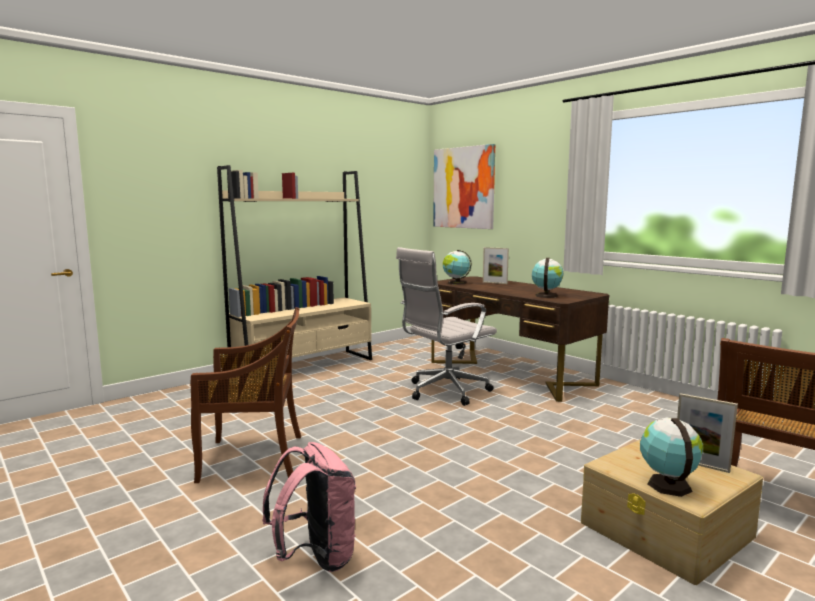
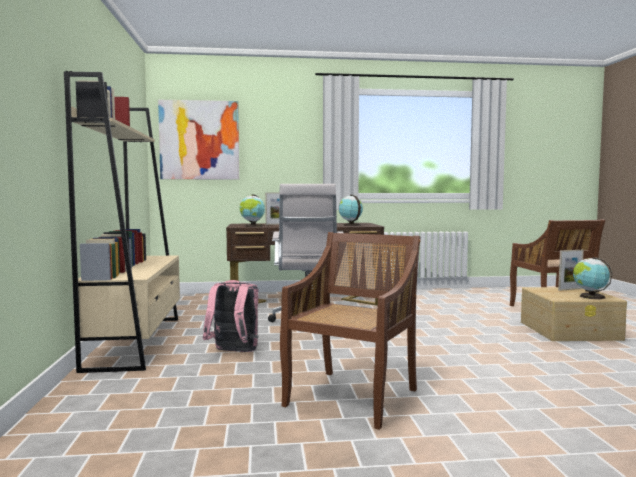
camera: 55 degrees left, 5 degrees down
(316, 557) = (561, 406): pink backpack -> pink backpack (233, 352)

